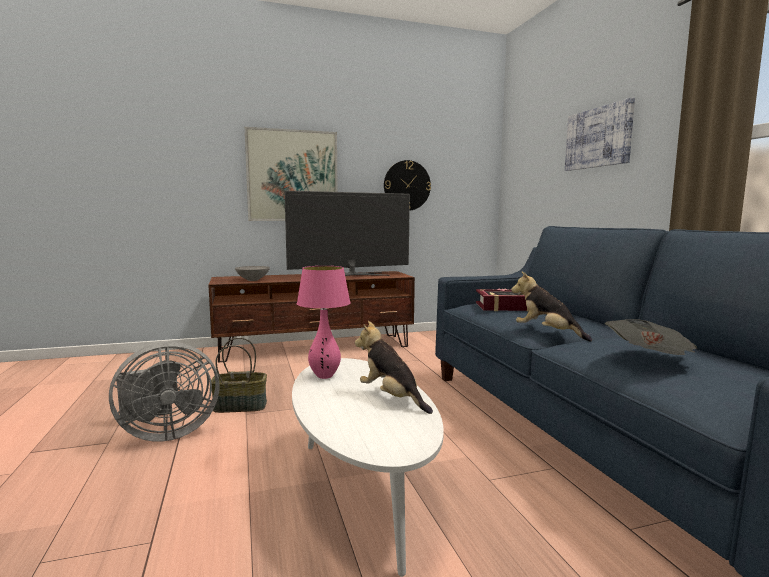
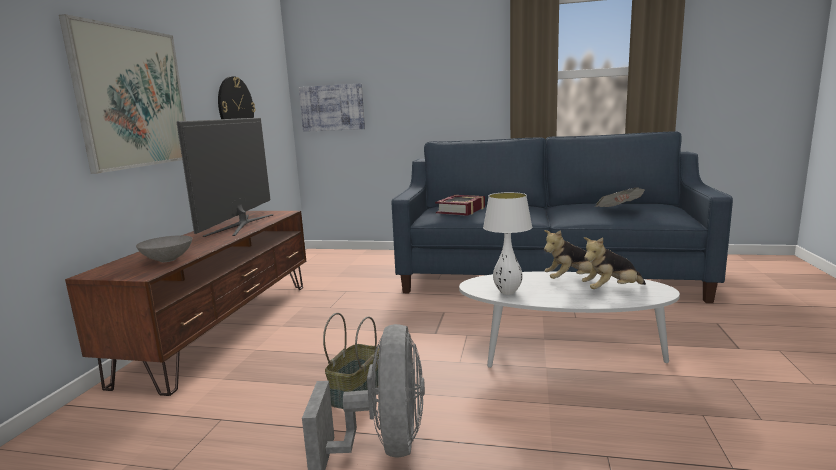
camera: 60 degrees left, 5 degrees up
(324, 376) = (507, 292): pink table lamp -> white table lamp
(547, 333) = (536, 216): plush toy -> plush toy (611, 290)
(598, 137) = (425, 67): picture -> picture (332, 108)

